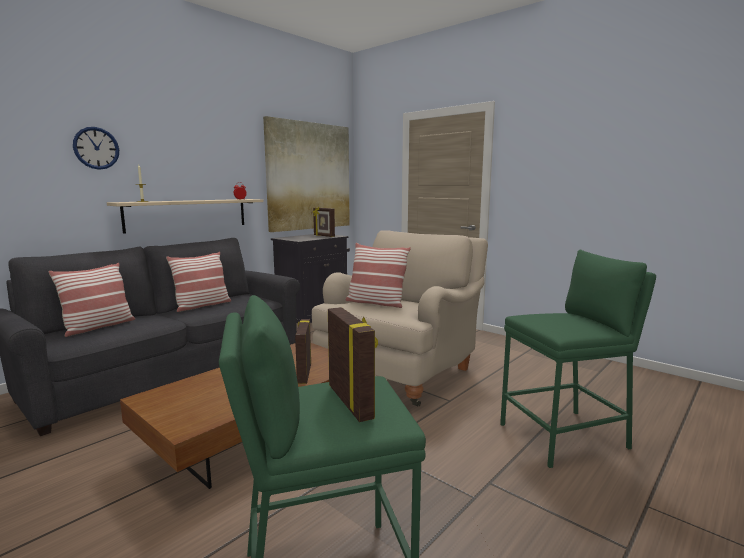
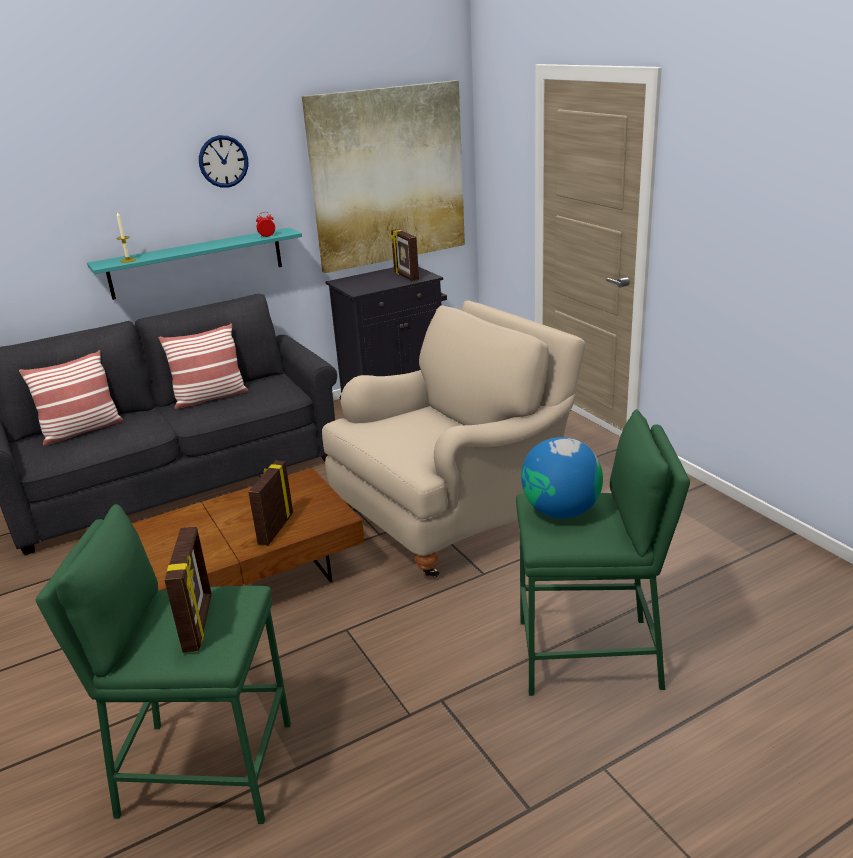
camera: 20 degrees right, 15 degrees up
(96, 148) = (65, 194): wall clock -> wall clock (223, 161)
(188, 214) = (197, 263): beige shelf -> turquoise shelf
(376, 303) = (402, 428): pillow -> none
(550, 319) = (561, 511): none -> globe

